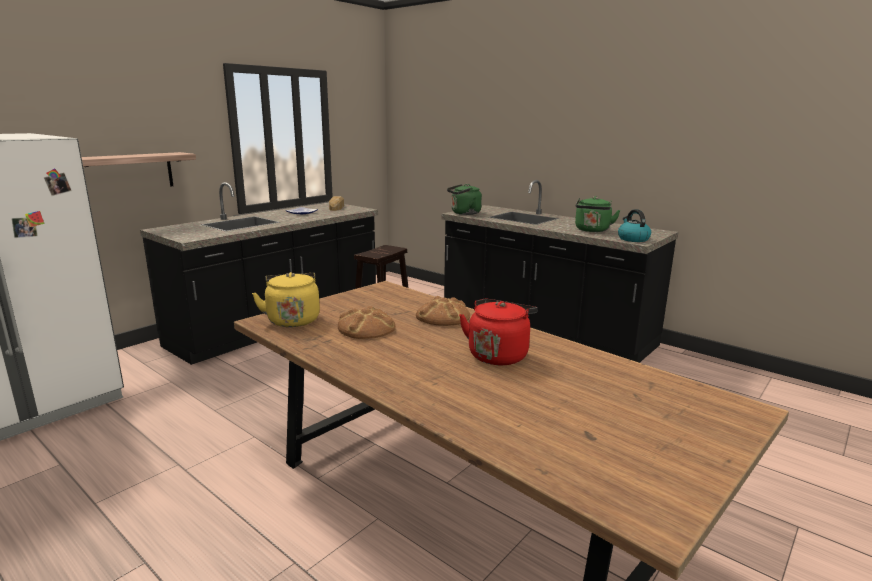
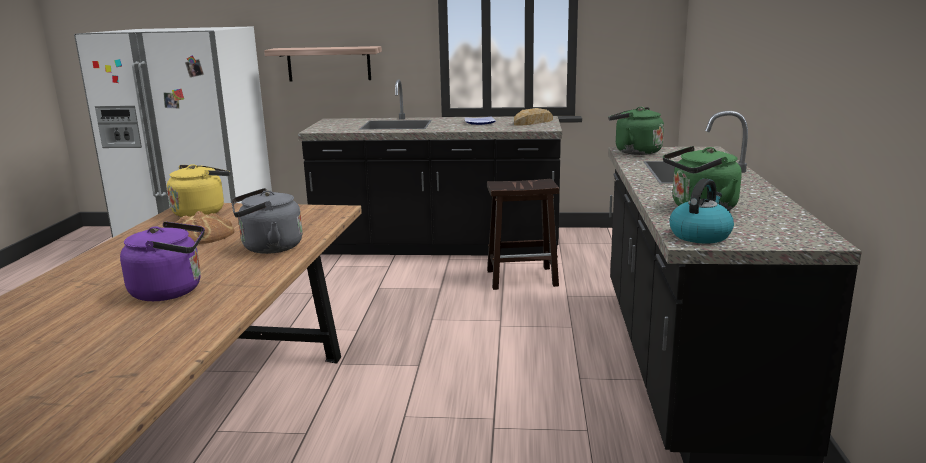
camera: 55 degrees right, 0 degrees up
(443, 316) = (268, 248): bread -> grey kettle
(498, 354) = (171, 291): red kettle -> purple kettle

